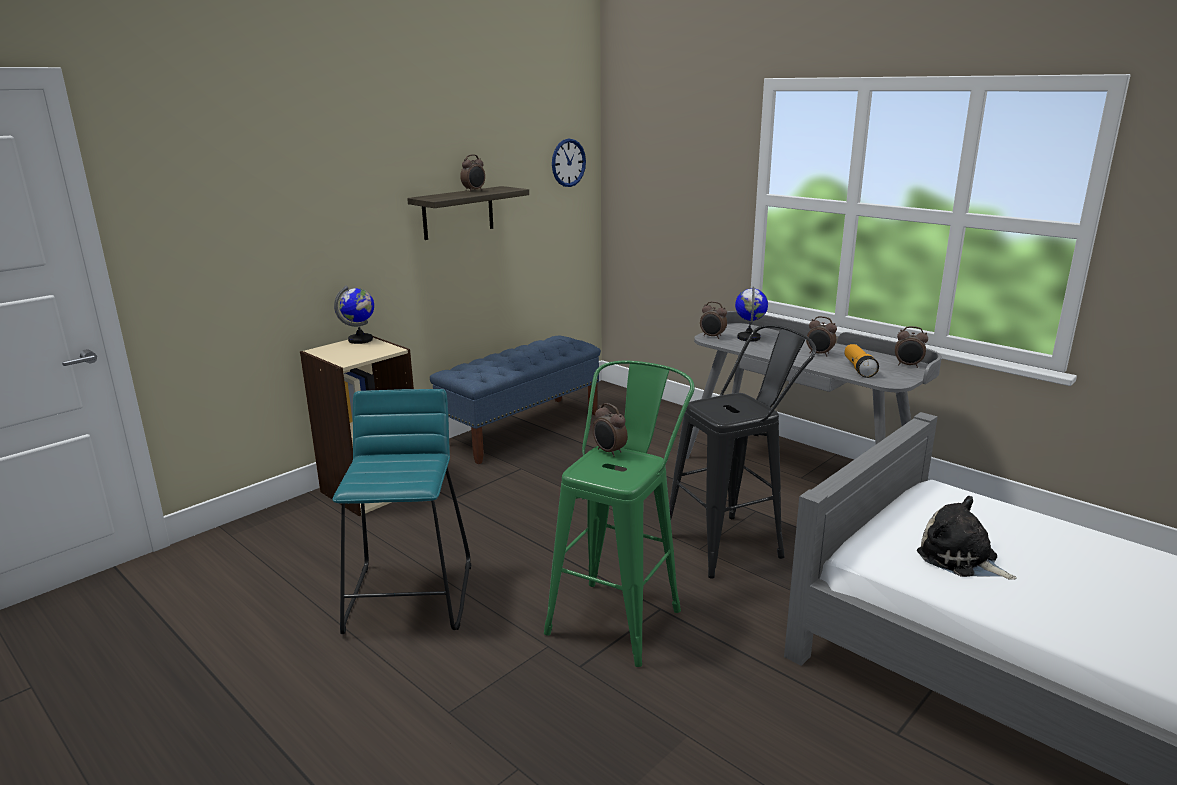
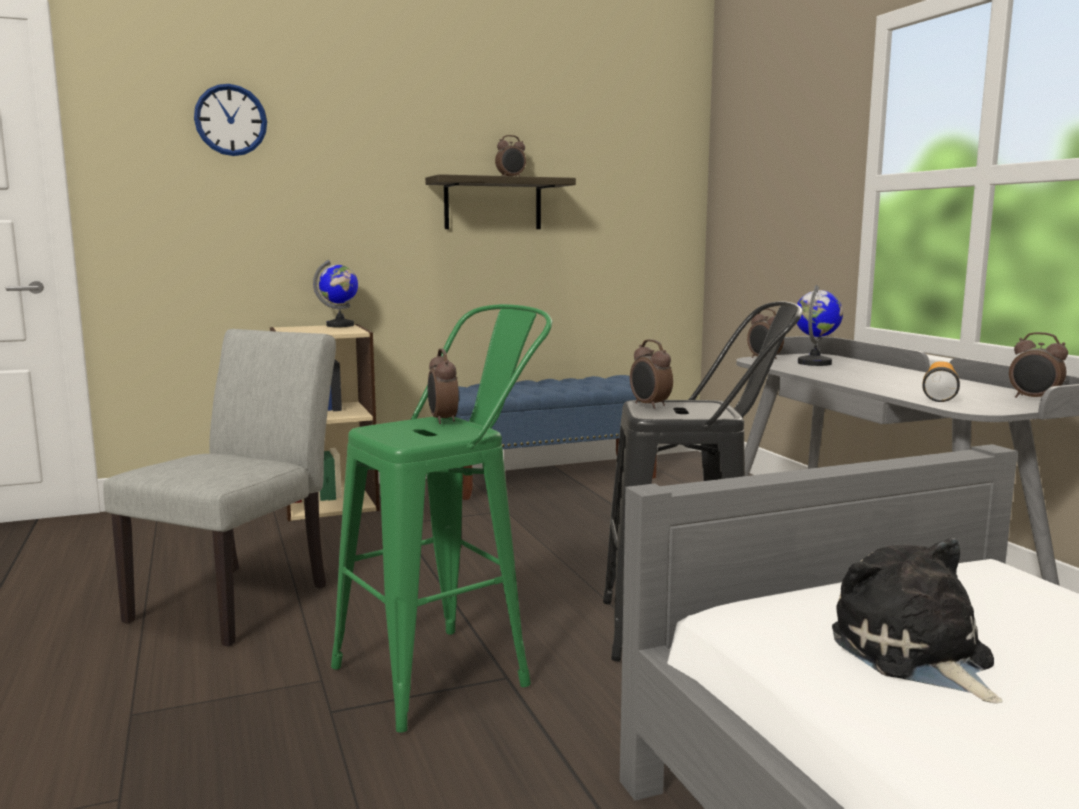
camera: 25 degrees right, 10 degrees down
(410, 597) = (241, 597): turquoise stool -> grey chair
(568, 162) = (656, 164): wall clock -> wall clock (230, 120)
(819, 354) = (898, 380): alarm clock -> alarm clock (649, 405)

